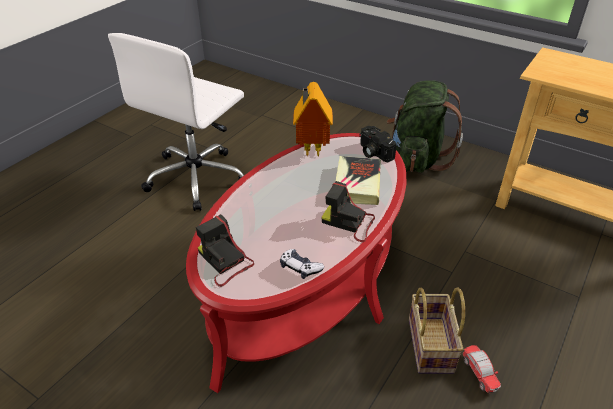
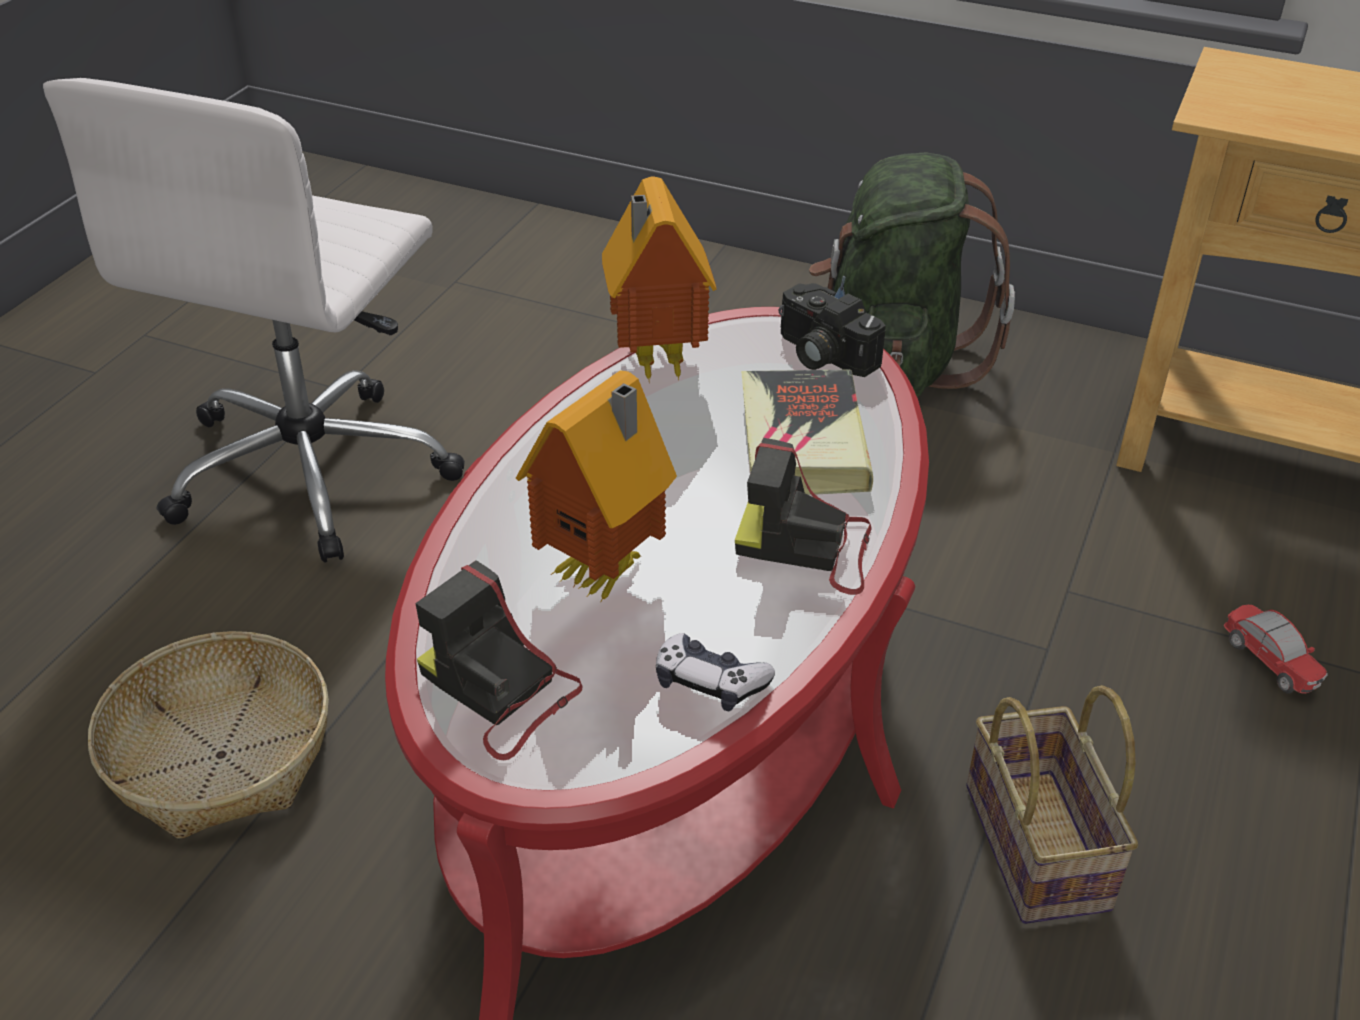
camera: 10 degrees left, 0 degrees up
(144, 274) = (220, 756): none -> basket
(273, 225) = (605, 575): none -> toy house
(479, 373) = (1174, 902): toy car -> toy car (1268, 662)

